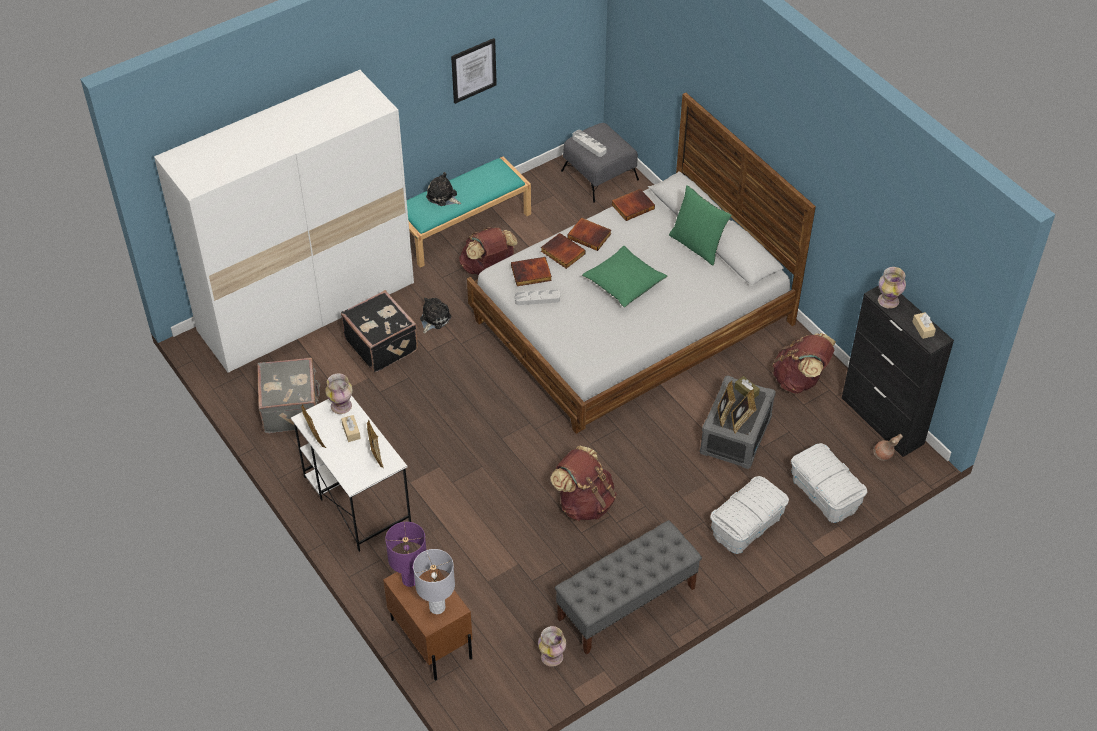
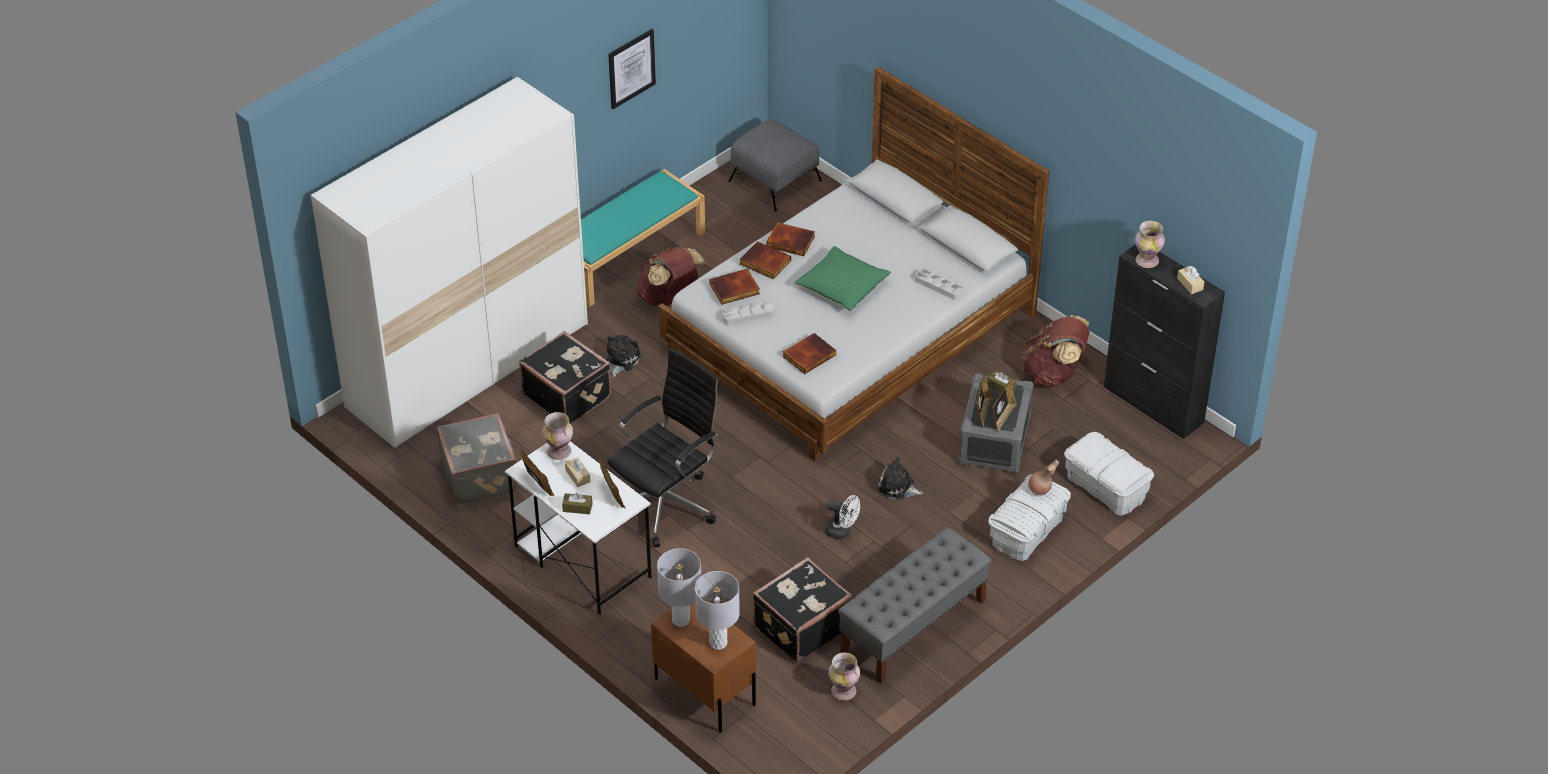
camera: 10 degrees left, 5 degrees down
(343, 461) = (577, 508): none -> brown tissue box
(409, 580) = (680, 620): purple table lamp -> grey table lamp
(441, 455) = (667, 504): none -> black office chair
(443, 197) = (607, 221): plush toy -> plush toy (898, 487)
(527, 589) = (800, 627): none -> black suitcase
(584, 502) = (842, 531): brown backpack -> white fan
(589, 145) = (762, 145): grey tray -> grey tray (938, 286)
(632, 206) = (832, 203): book -> book (808, 355)
(697, 245) = (915, 237): green pillow -> none
(883, 455) = (1162, 440): brown vase -> brown vase (1040, 490)

